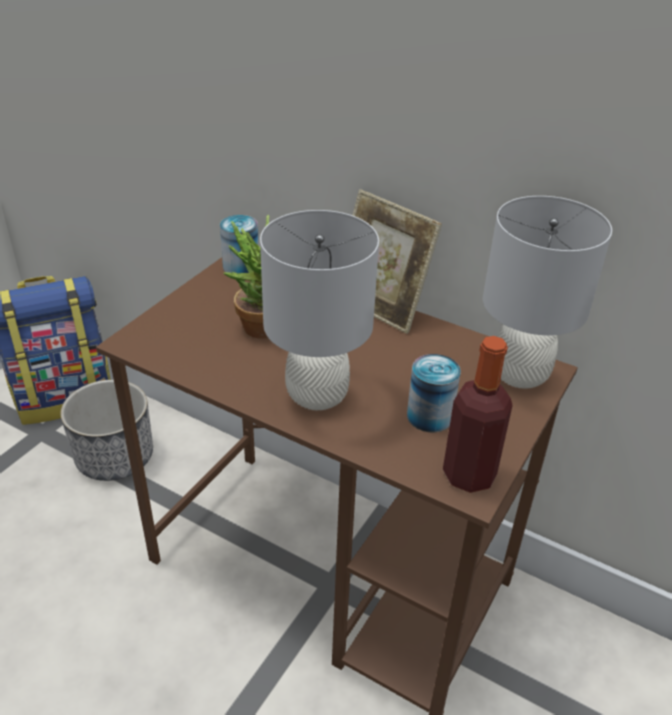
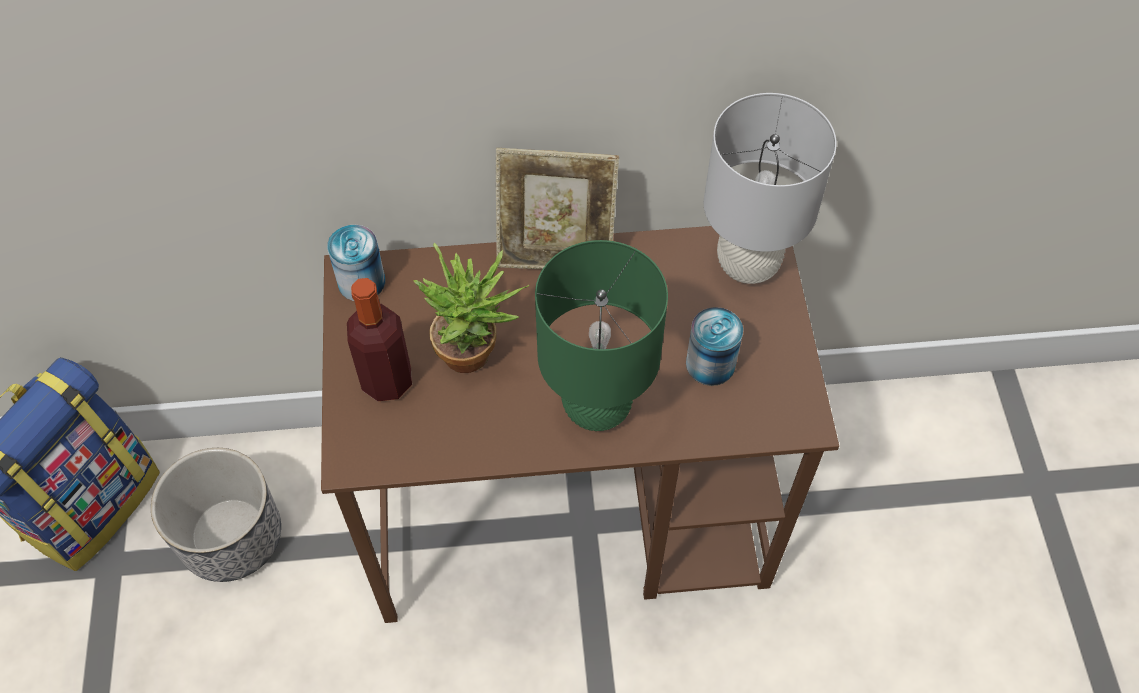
camera: 35 degrees left, 20 degrees up
(316, 395) = (594, 405): grey table lamp -> green table lamp
(469, 475) = (790, 407): bottle -> bottle (387, 380)

